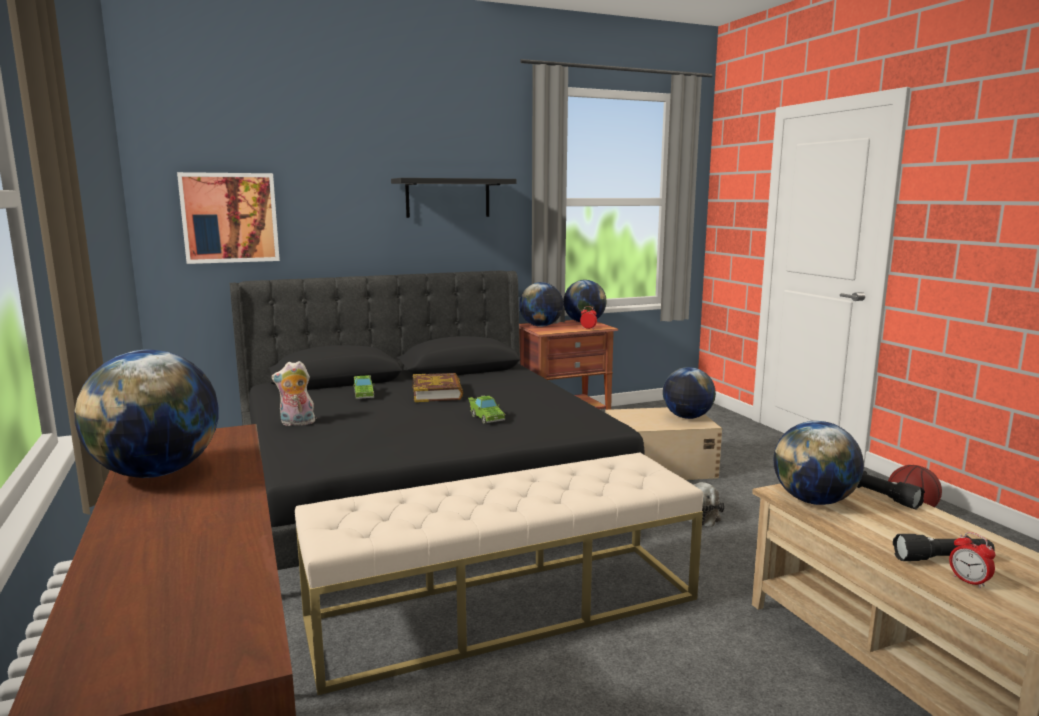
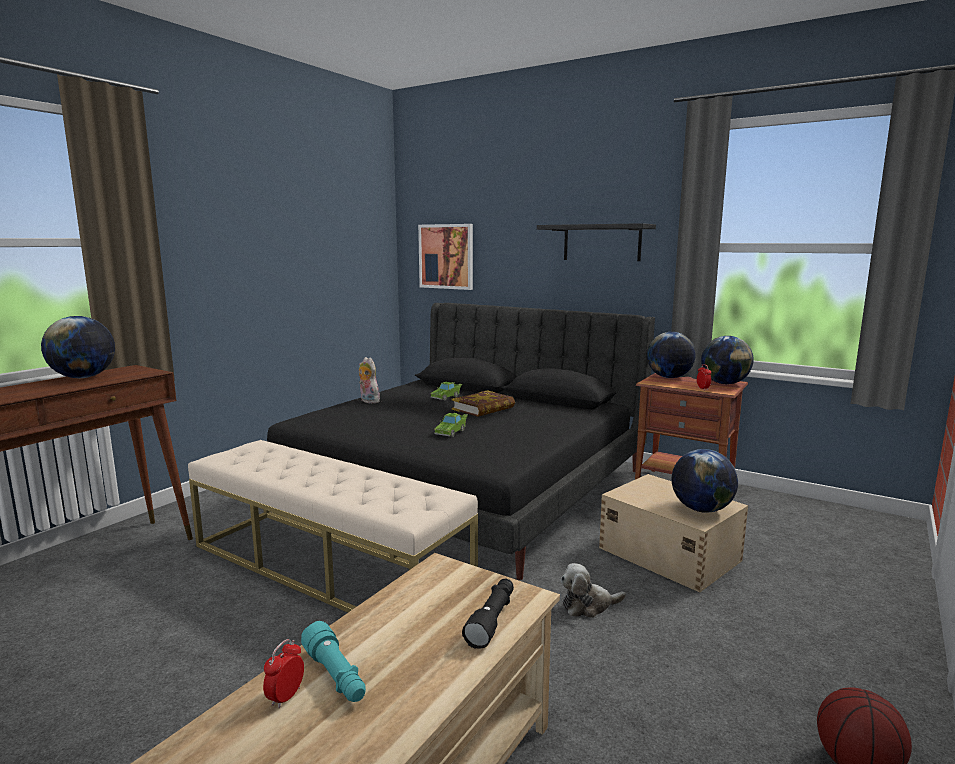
camera: 55 degrees right, 0 degrees up
(814, 501) = (433, 585): globe -> none
(943, 559) = (336, 676): black flashlight -> turquoise flashlight

